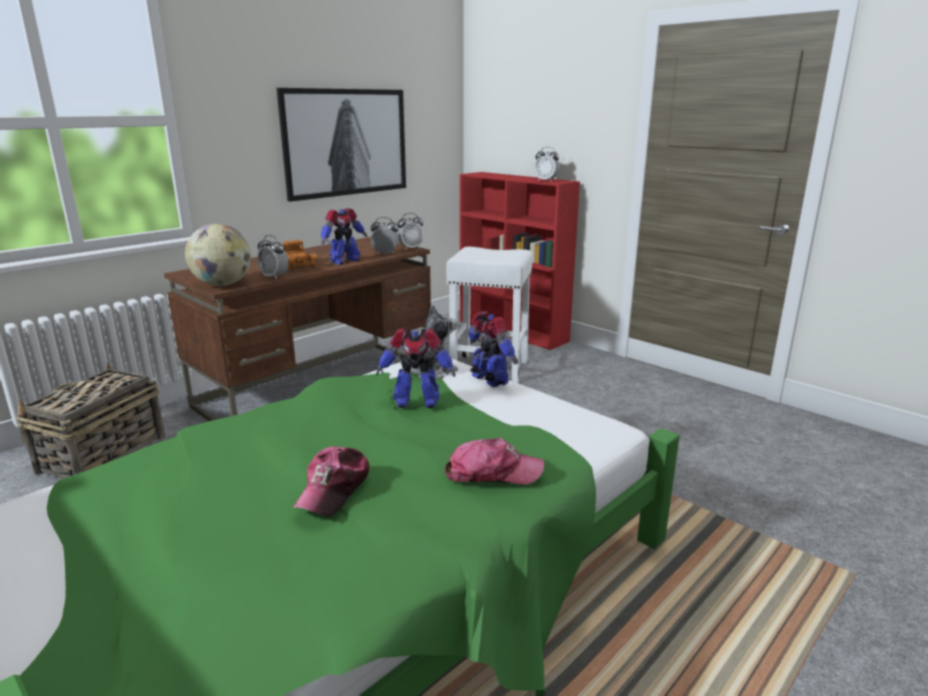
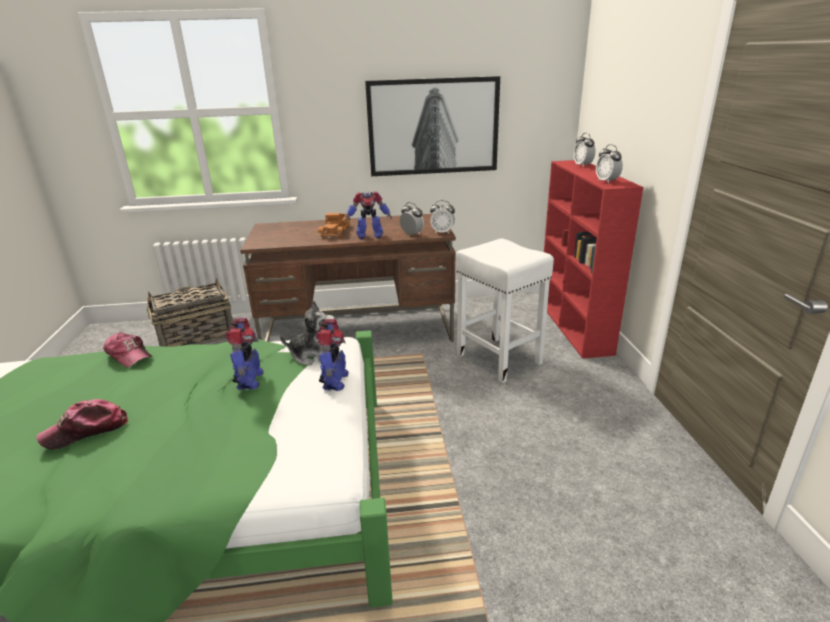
camera: 40 degrees right, 5 degrees up
(223, 285) = (260, 242): globe -> none
(274, 277) = (299, 242): alarm clock -> alarm clock (582, 165)
(416, 402) = (249, 381): toy robot -> toy robot turned 135 degrees counterclockwise
(492, 473) = (174, 469): cap -> cap (129, 355)

